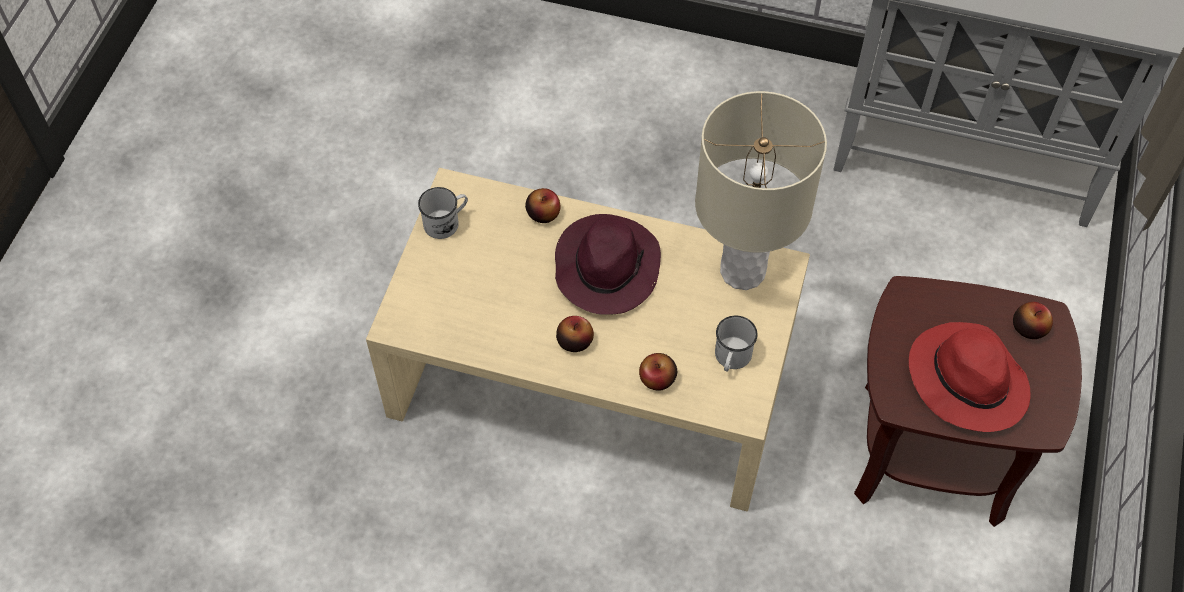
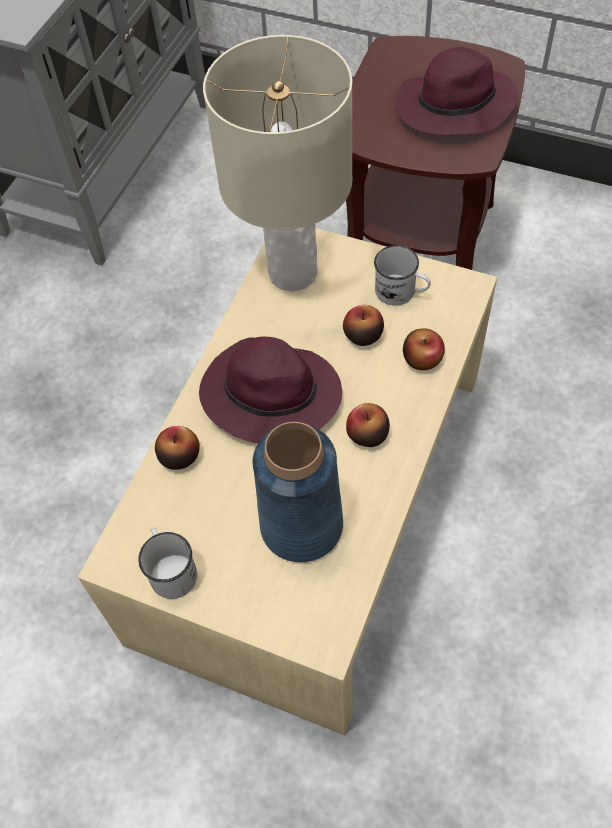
camera: 80 degrees left, 0 degrees up
(486, 301) = (301, 526): none -> blue vase
(965, 379) = (453, 108): red hat -> purple hat
(1029, 328) = (400, 62): apple -> apple (363, 335)

